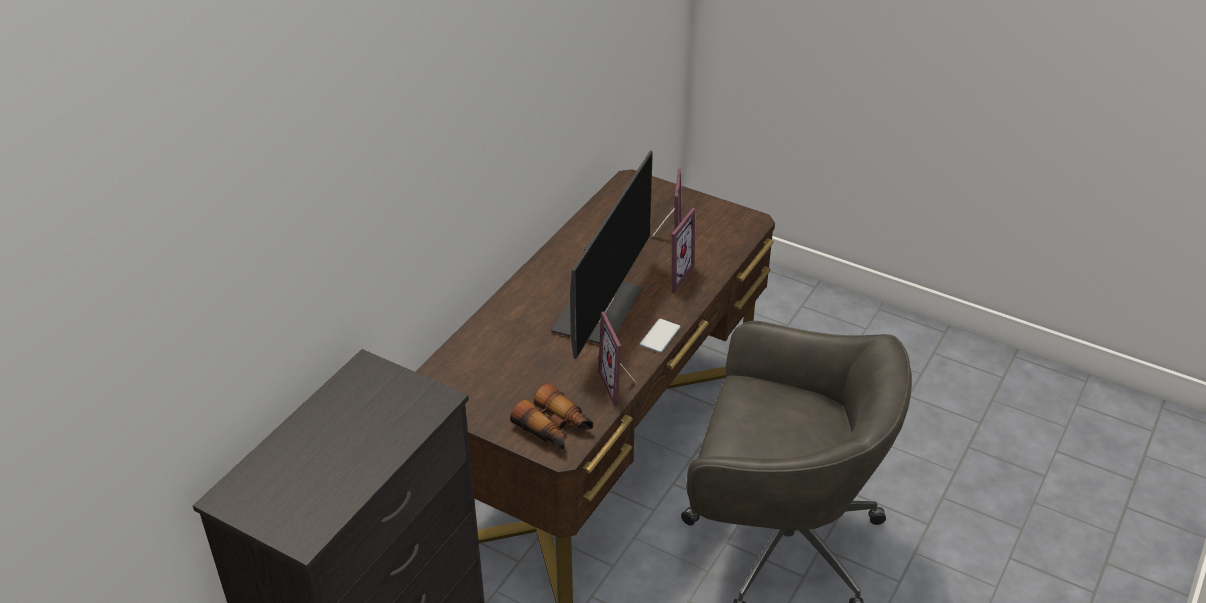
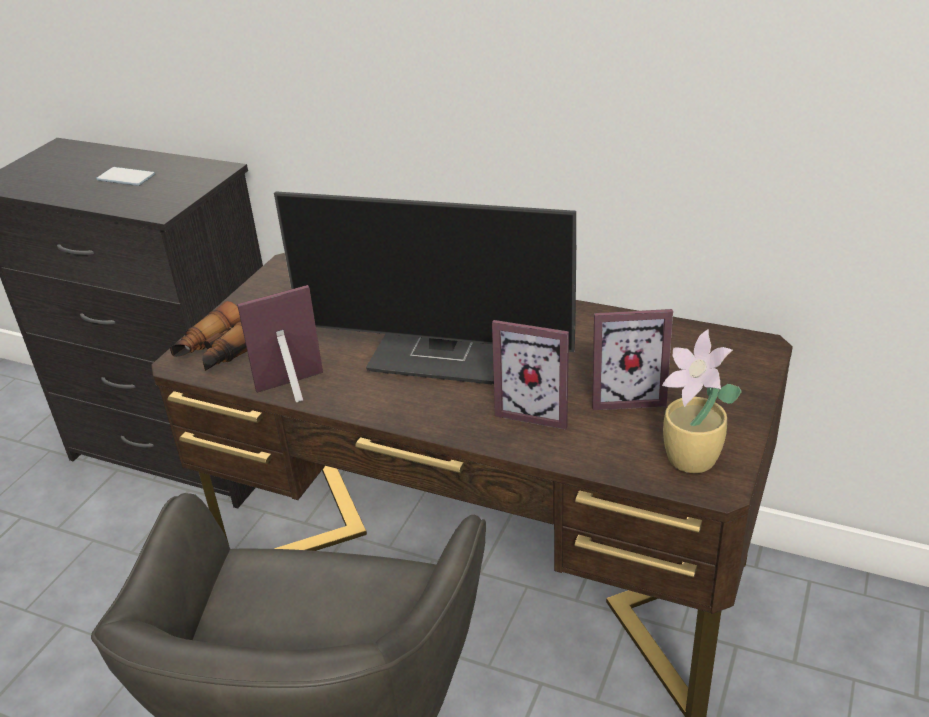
camera: 85 degrees right, 5 degrees down
(660, 336) = (394, 413): phone -> phone (126, 178)
(732, 225) = (691, 461): none -> potted plant

